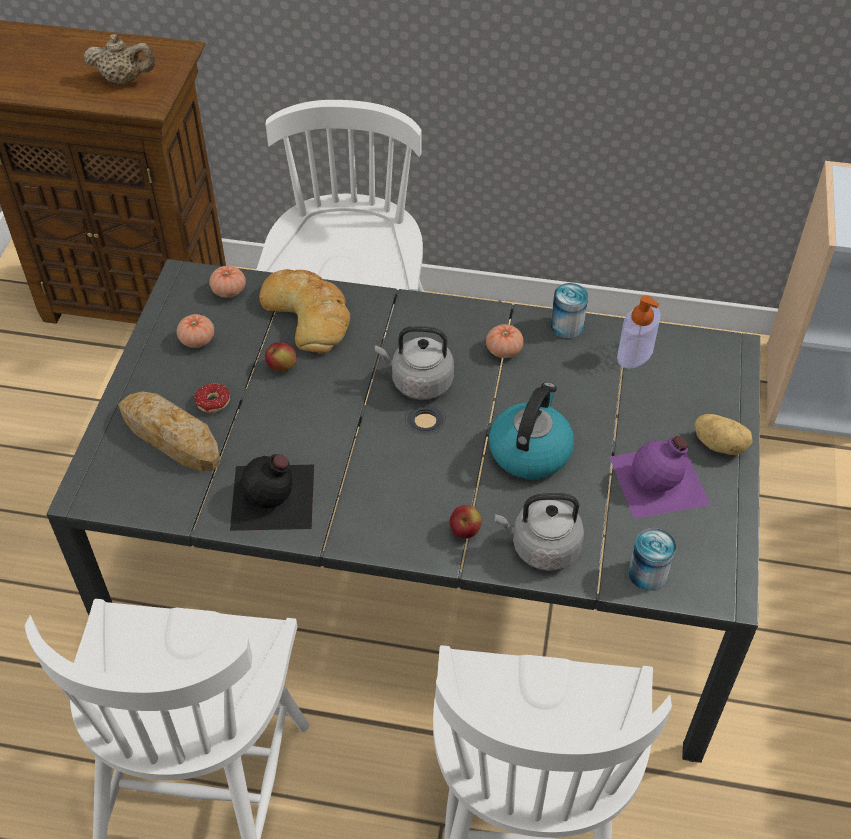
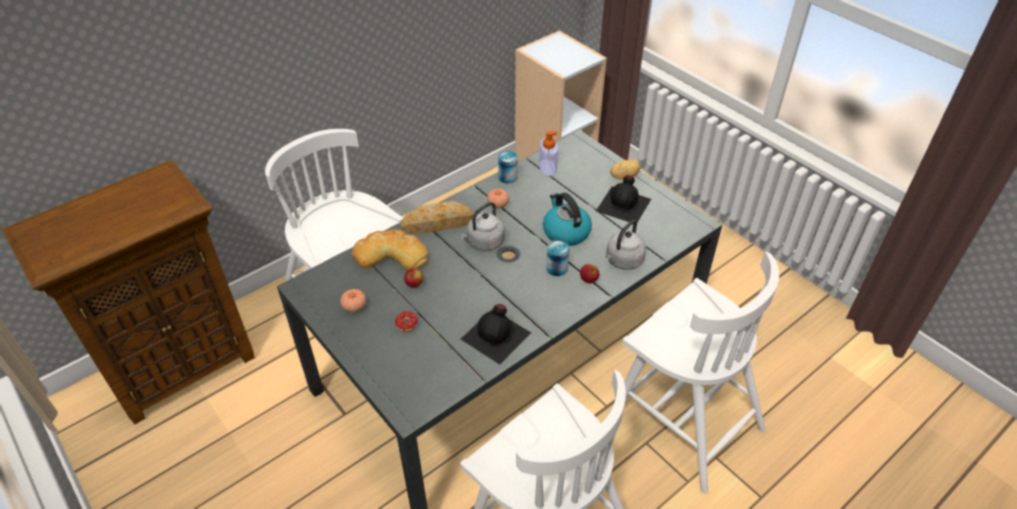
camera: 50 degrees left, 5 degrees down
(124, 80) = (156, 203): beige teapot -> none
(170, 436) = (409, 354): bread -> bread (438, 223)
(229, 291) = (335, 274): tomato -> none
(648, 574) = (668, 238): can -> can (557, 268)
(660, 481) = (624, 204): purple bottle -> black bottle

